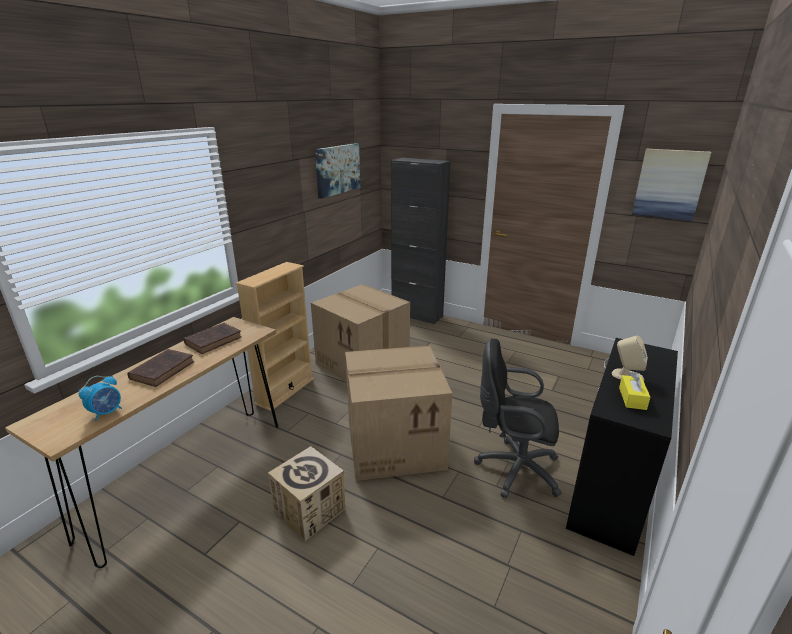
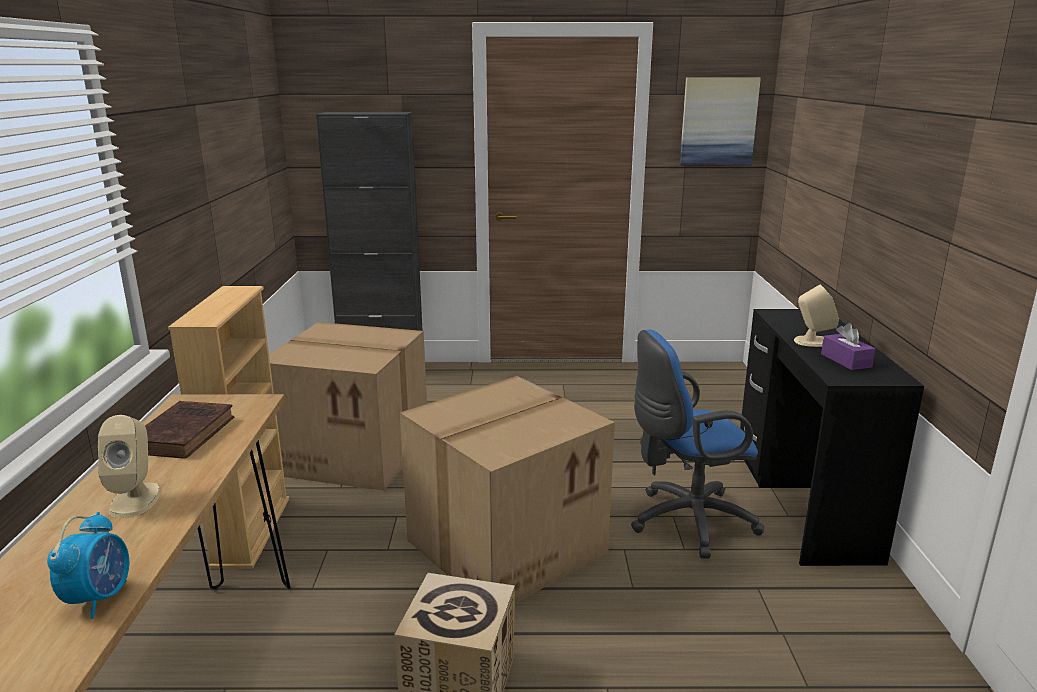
camera: 30 degrees left, 5 degrees down
(164, 369) = (135, 500): brown book -> beige speaker
(337, 169) = (241, 129): picture -> none
(513, 469) = (686, 522): black office chair -> blue office chair
(632, 398) = (846, 360): yellow tissue box -> purple tissue box

